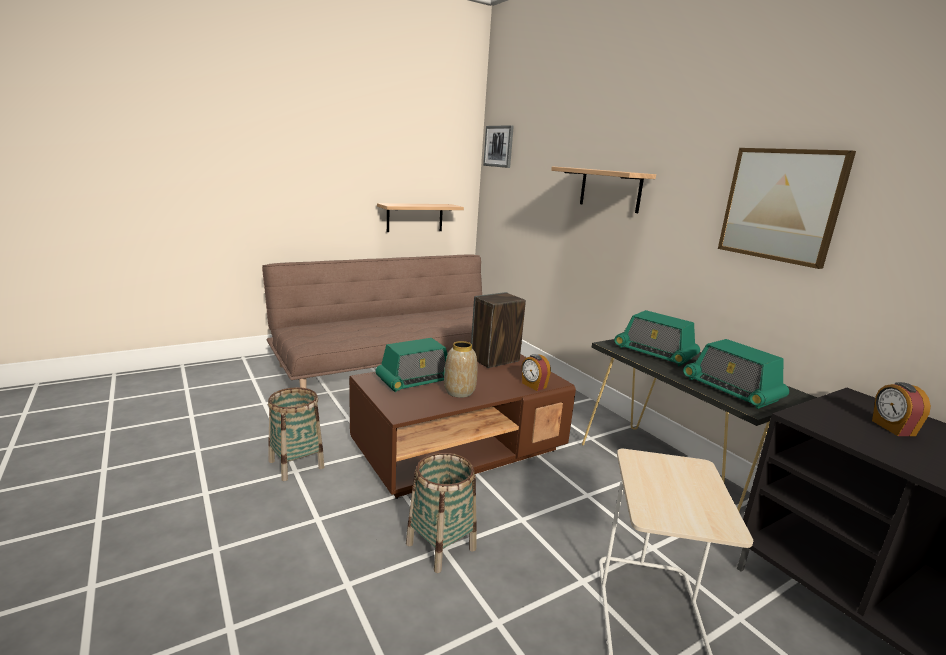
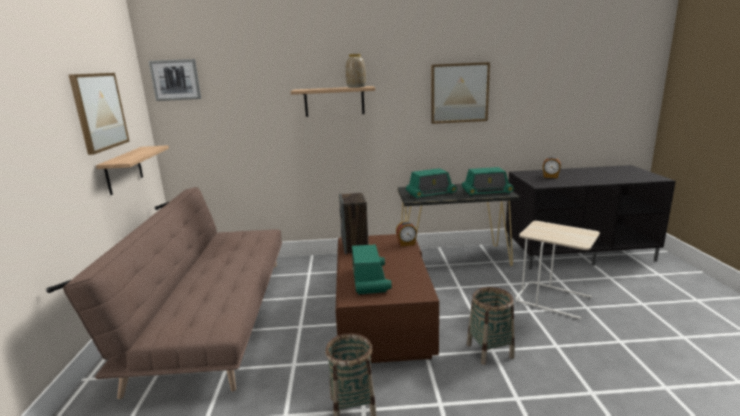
camera: 60 degrees left, 0 degrees up
(399, 161) = (99, 111): none -> picture
(459, 392) = (401, 268): vase -> vase (356, 87)

